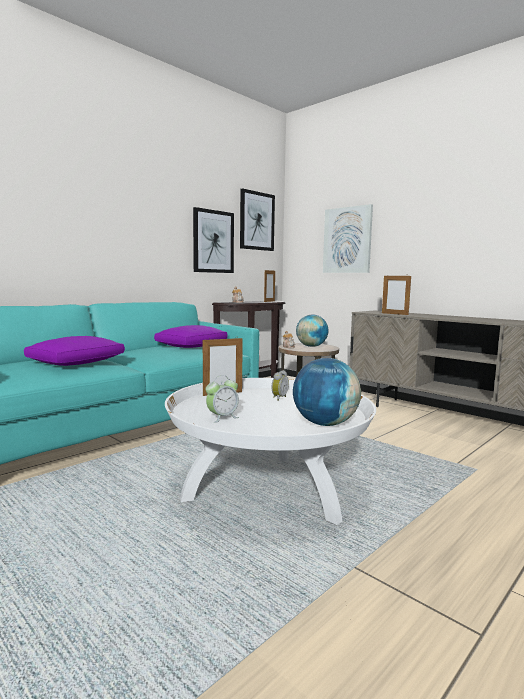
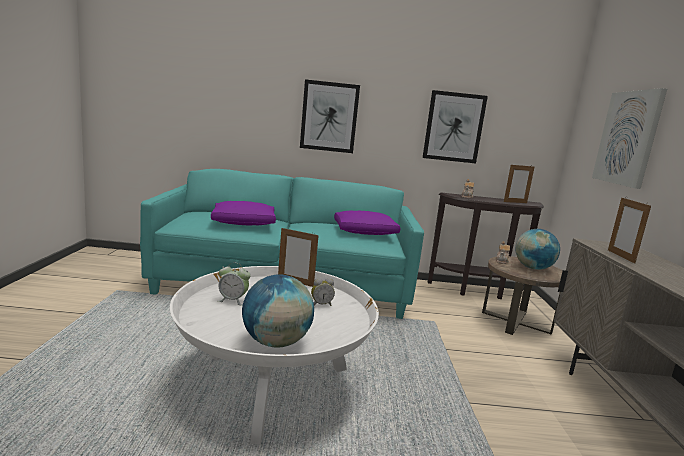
camera: 45 degrees right, 5 degrees up
(256, 221) = (525, 105): picture -> picture (329, 117)

